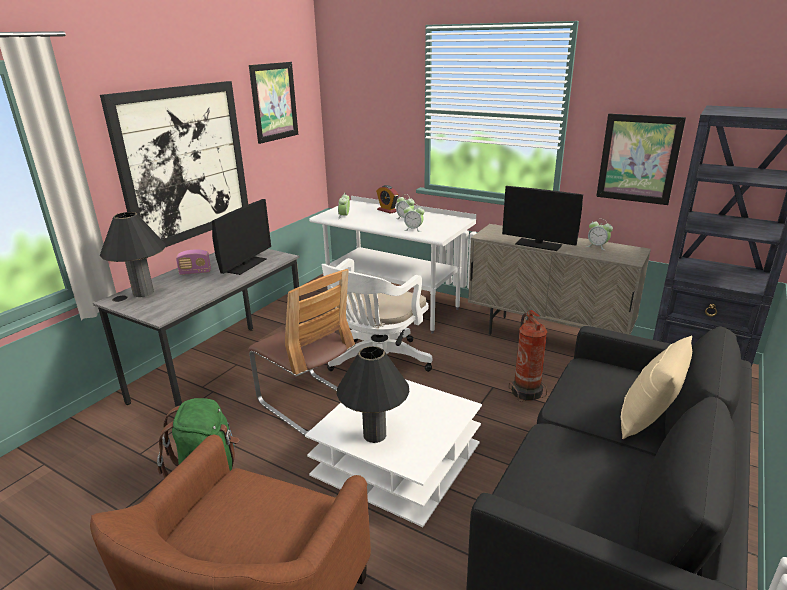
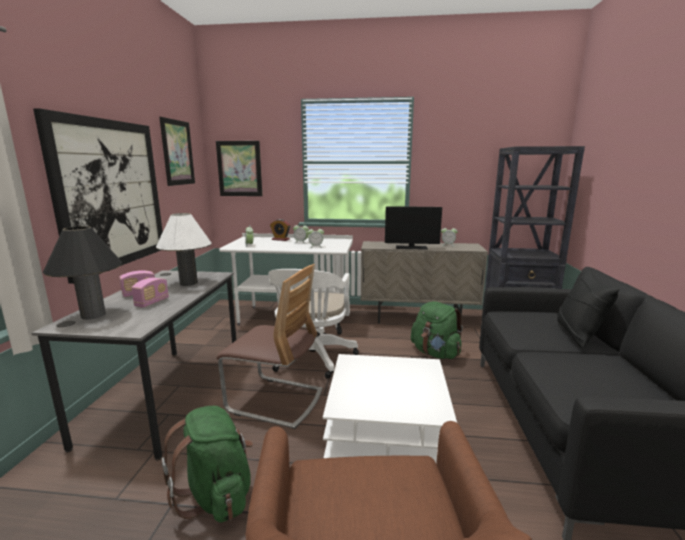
camera: 25 degrees left, 10 degrees down
(196, 286) = (152, 302): none -> radio
(245, 265) = (188, 283): monitor -> white table lamp
(374, 435) = (383, 400): black table lamp -> none
(526, 391) = (435, 353): fire extinguisher -> green backpack
(638, 159) = (460, 186): picture -> picture (239, 168)
(647, 419) = (578, 334): beige pillow -> black pillow

